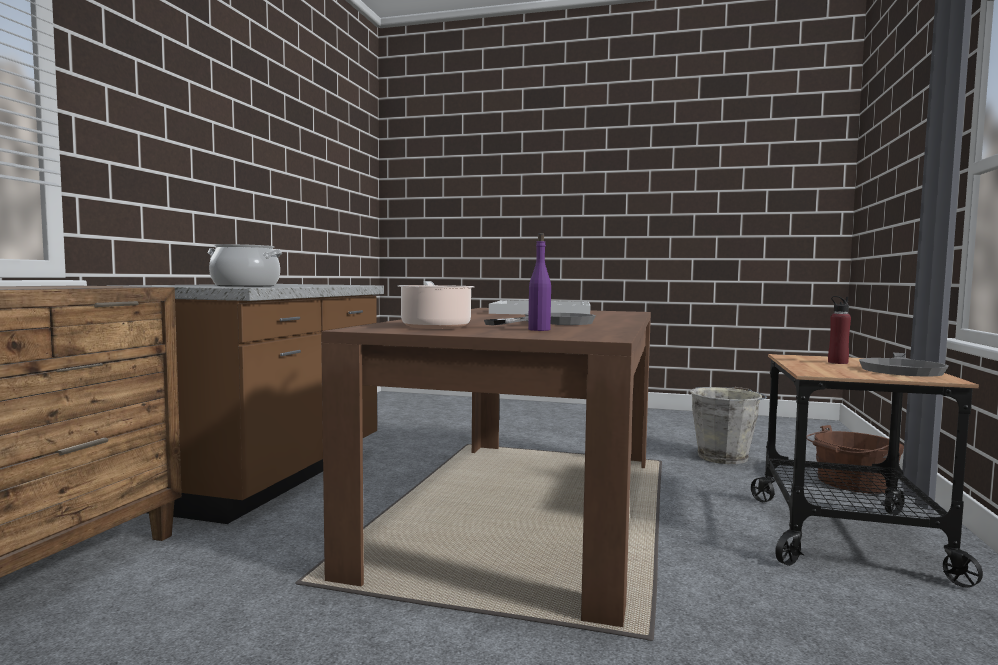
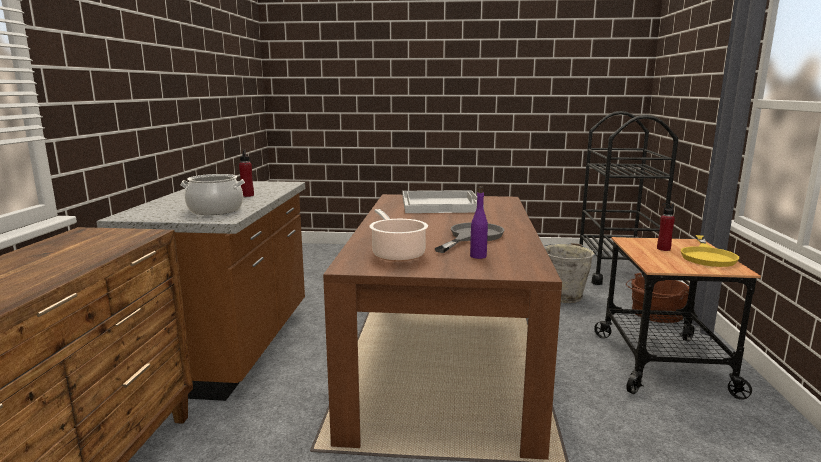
camera: 10 degrees left, 10 degrees up
(301, 285) = (247, 195): none -> red bottle
(807, 437) = (616, 271): none -> black cart
(901, 369) = (707, 256): grey frying pan -> yellow frying pan

